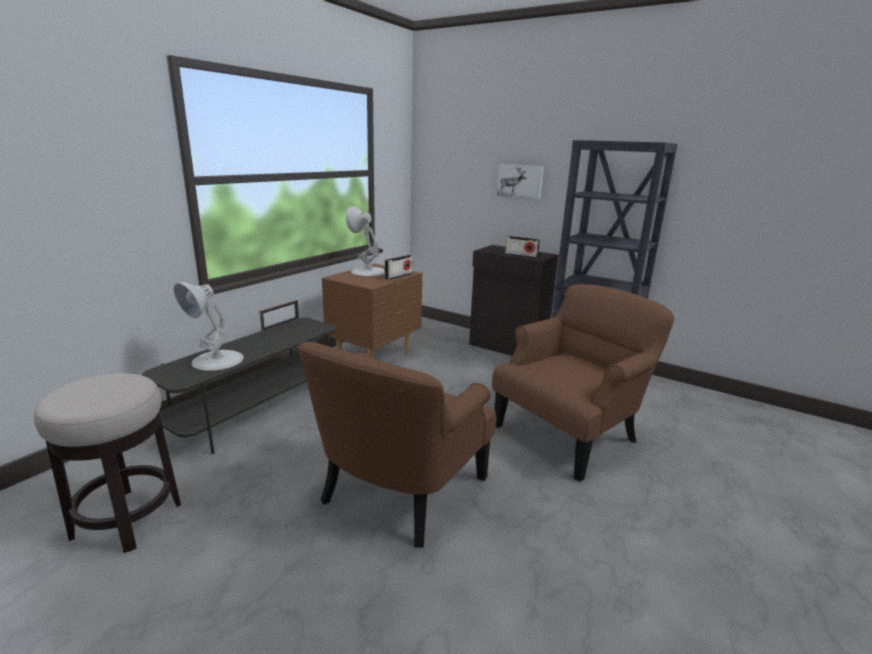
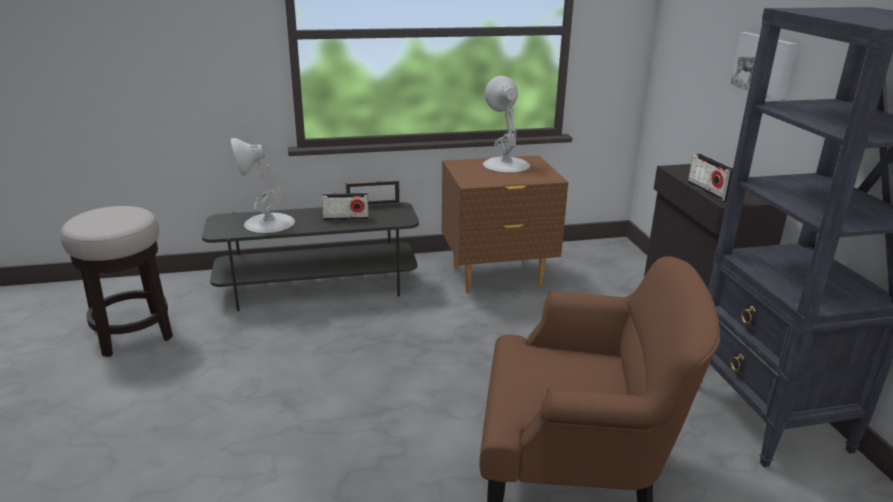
camera: 45 degrees right, 5 degrees up
(398, 276) = (526, 179): radio -> radio (346, 218)
(400, 490) = (309, 421): brown armchair -> none

